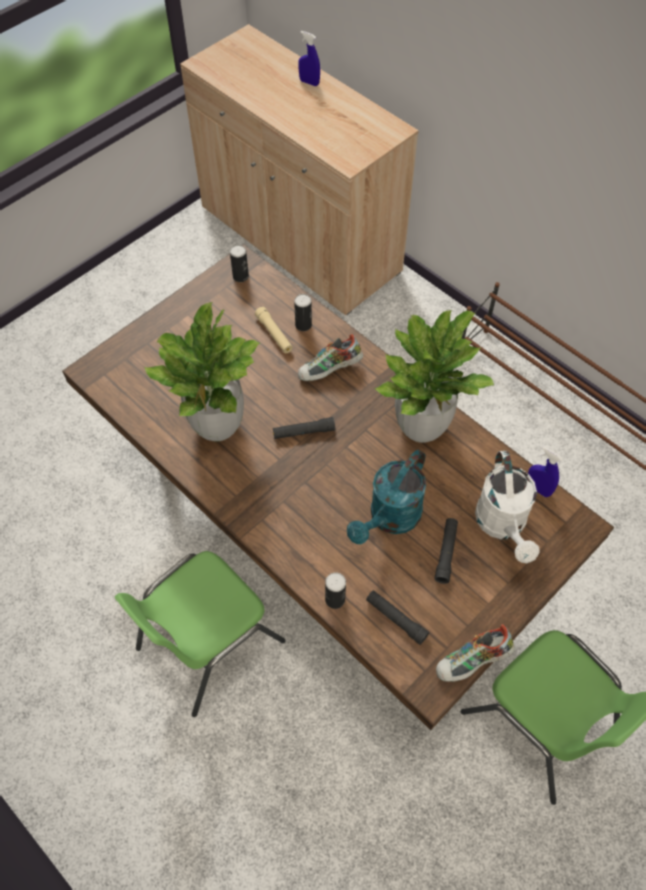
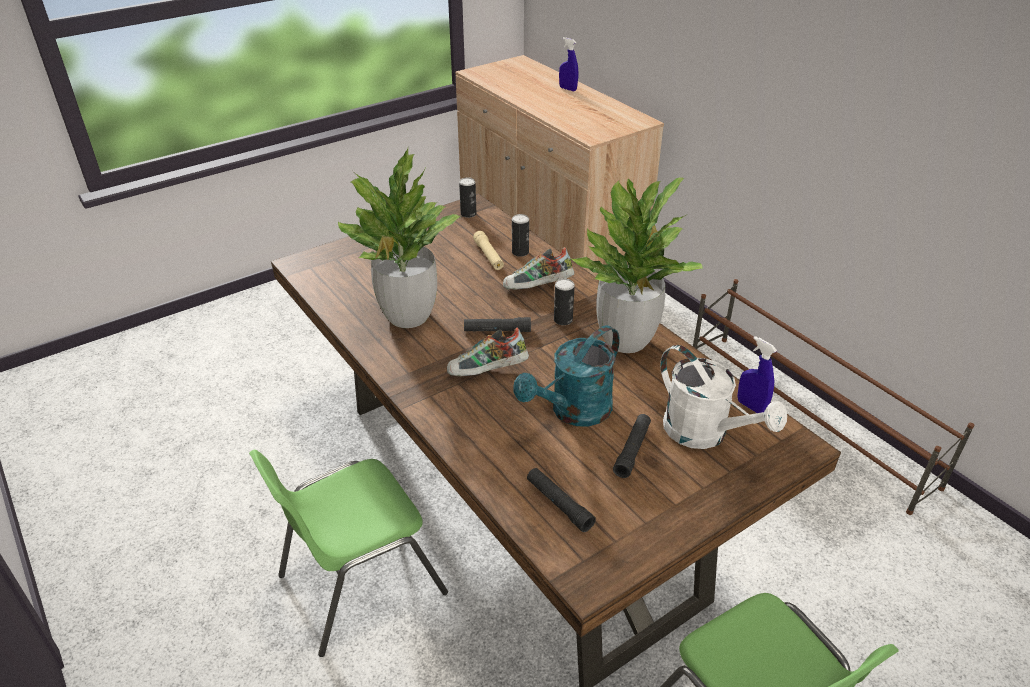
camera: 10 degrees right, 20 degrees down
(335, 599) = (491, 476): can -> can (563, 320)
(473, 662) = (645, 561): shoe -> shoe (487, 372)
(503, 525) = (705, 434): white watering can -> white watering can turned 45 degrees counterclockwise

